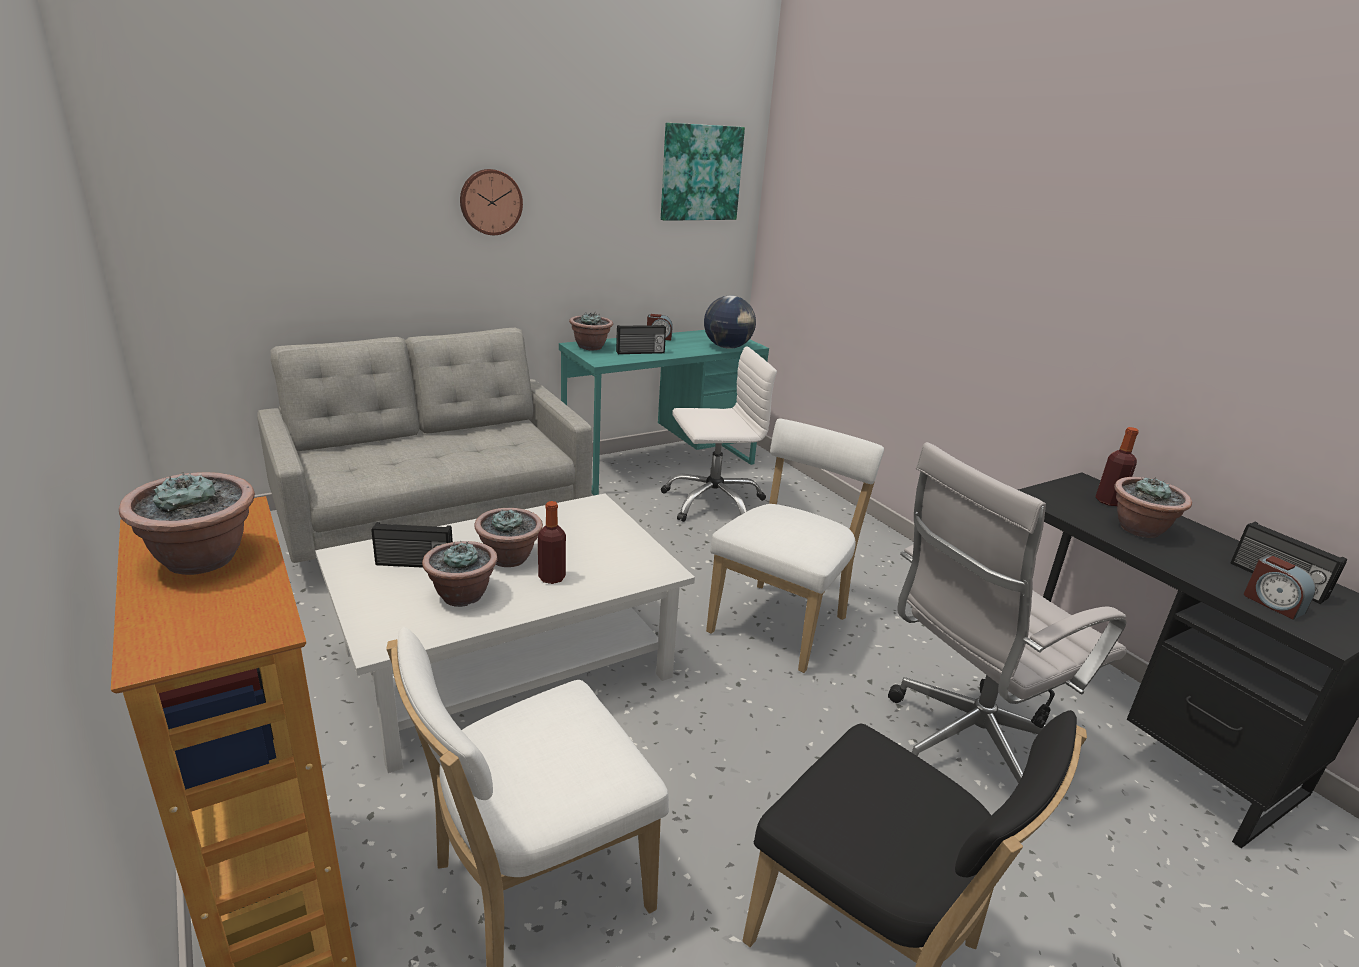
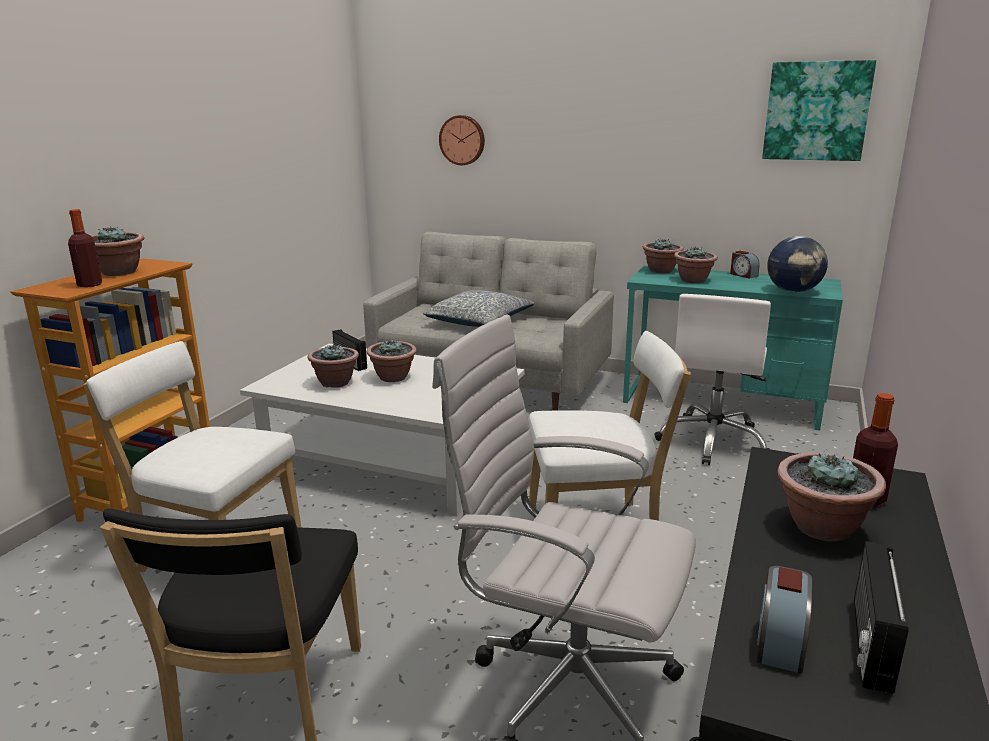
camera: 55 degrees right, 5 degrees down
(434, 454) = (479, 322): none -> pillow
(490, 202) = (594, 138): wall clock -> wall clock (462, 140)
(552, 577) = (390, 393): bottle -> bottle (90, 285)
(640, 352) = (693, 280): radio -> potted plant
(713, 502) = (713, 440): white office chair -> white office chair turned 75 degrees clockwise

